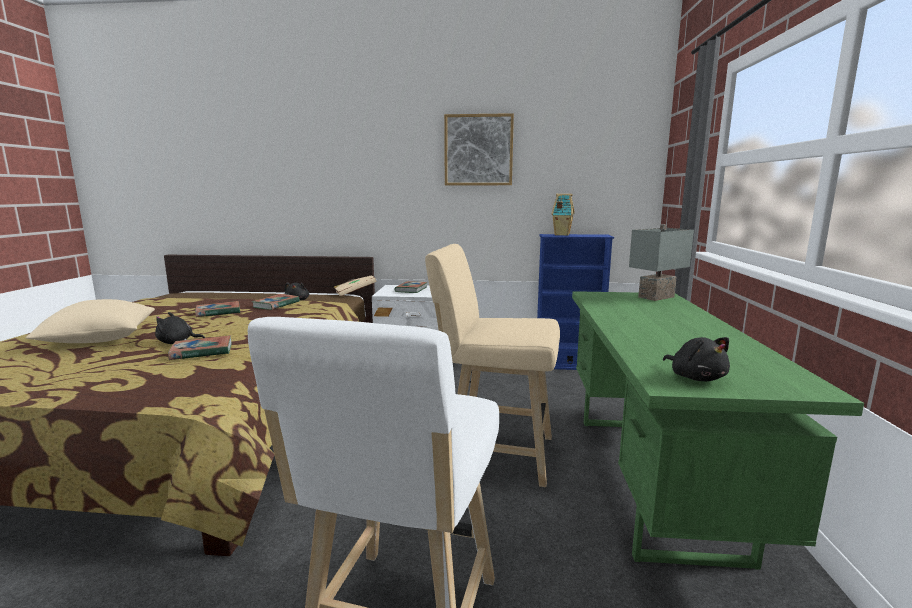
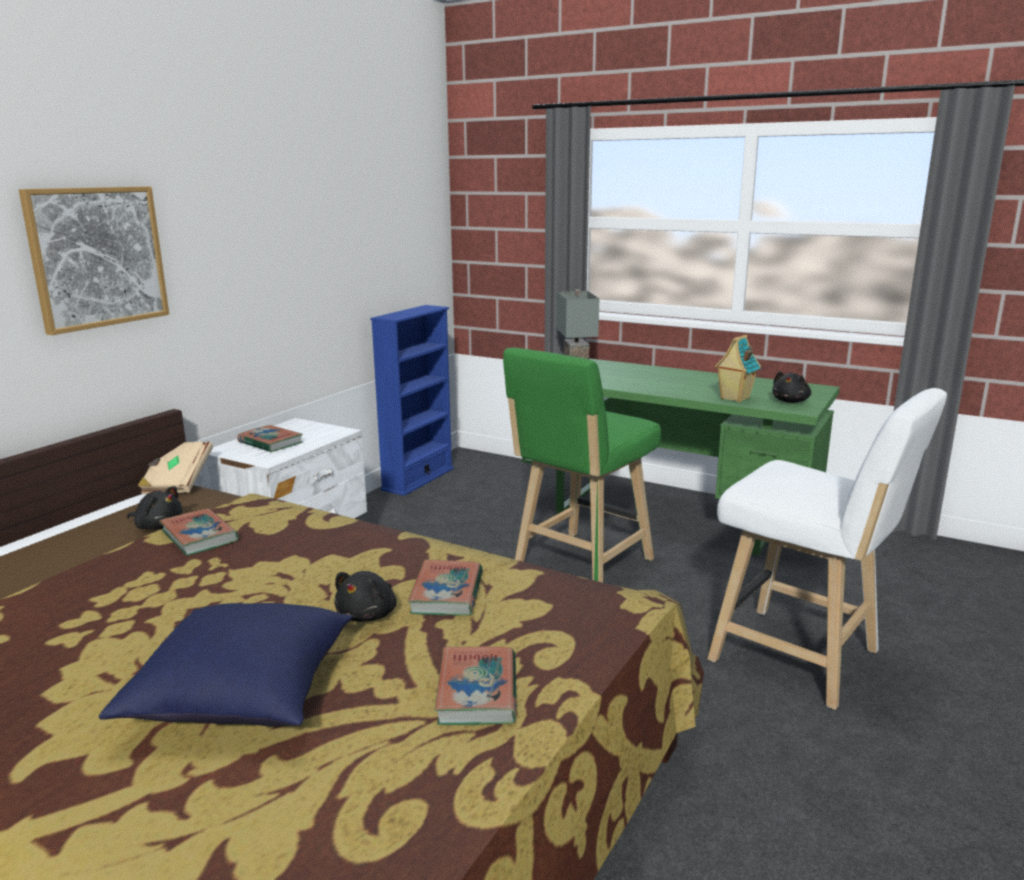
camera: 65 degrees left, 5 degrees up
(99, 339) = (244, 696): beige pillow -> blue pillow
(218, 312) = (179, 586): book -> book (477, 691)
(478, 150) = (293, 204): picture -> picture (97, 257)
(494, 453) = (579, 566): beige stool -> green stool
(561, 234) = (399, 314): toy house -> toy house (734, 398)
(696, 377) = (790, 401): black plush toy -> black plush toy turned 120 degrees clockwise

